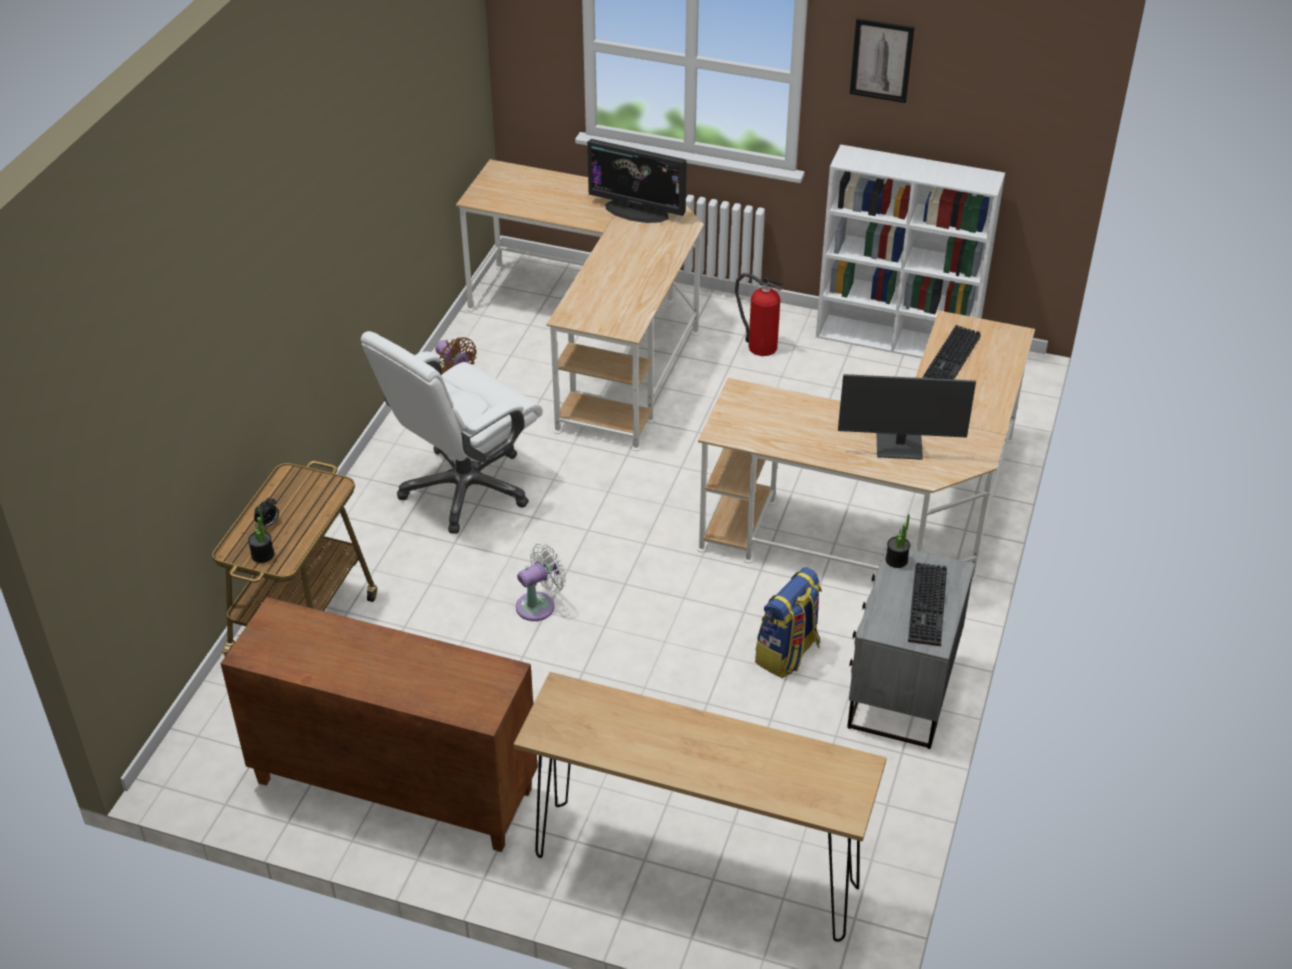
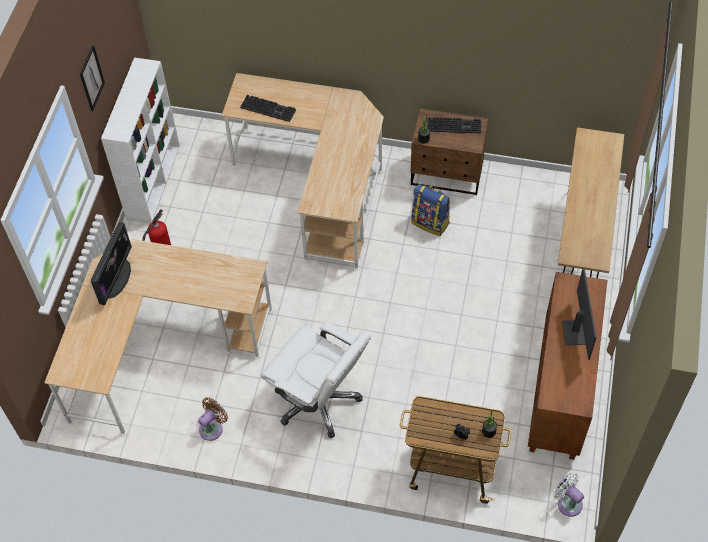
camera: 95 degrees left, 15 degrees up
(539, 605) = (414, 343): white fan -> white fan (567, 502)
(899, 447) = (350, 130): monitor -> monitor (575, 332)
(901, 691) = (447, 174): grey nightstand -> brown nightstand

